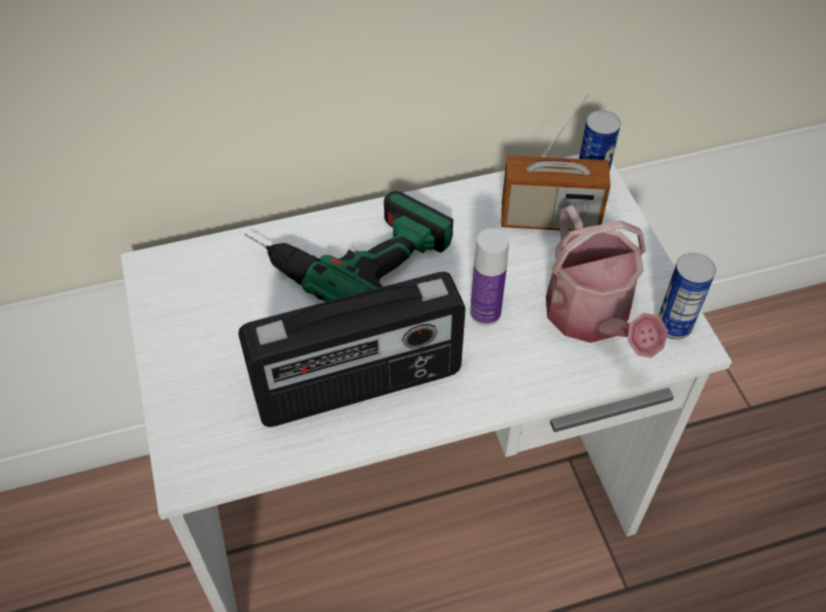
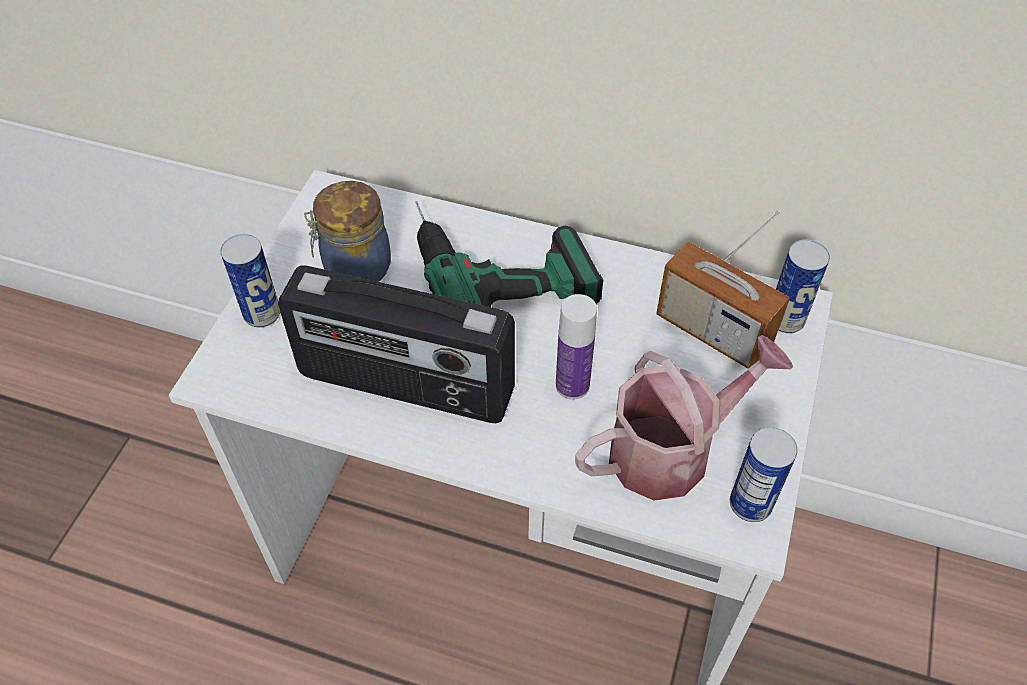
camera: 35 degrees right, 0 degrees up
(184, 398) = (262, 314): none -> can
(232, 317) = (354, 268): none -> jar
(592, 319) = (671, 449): watering can -> watering can turned 135 degrees counterclockwise

